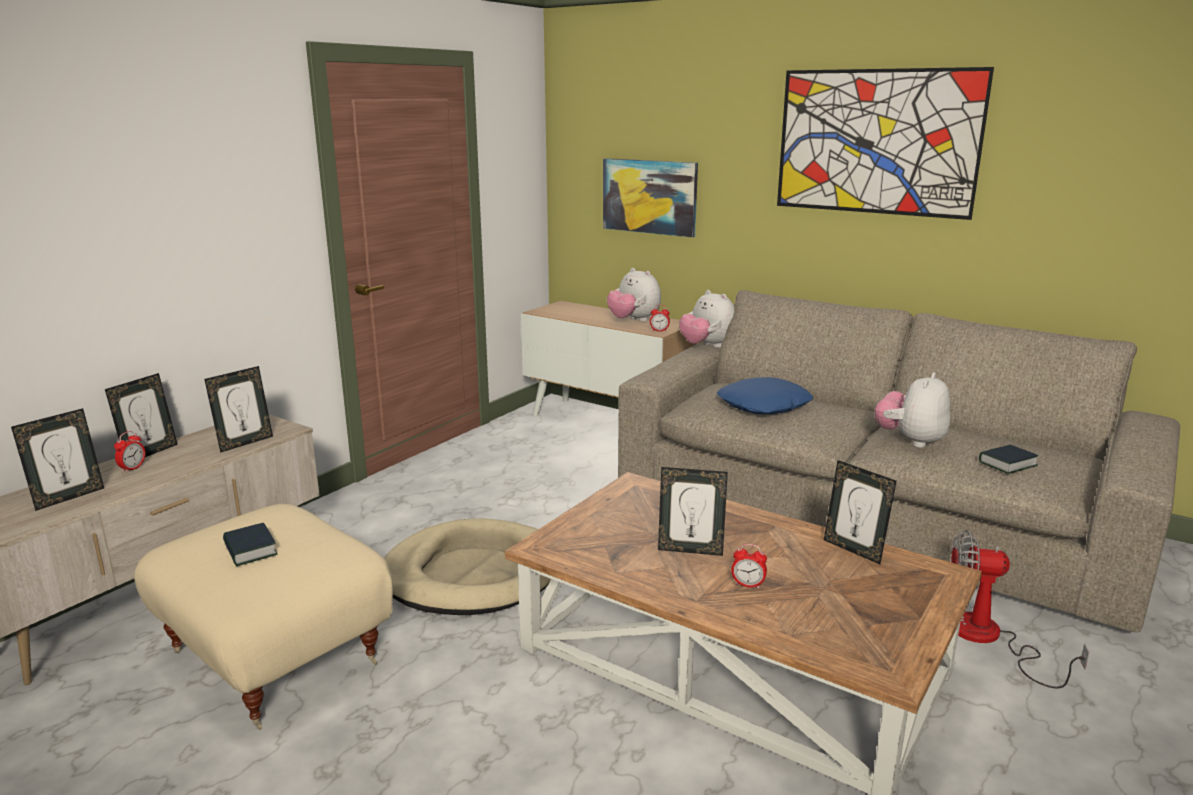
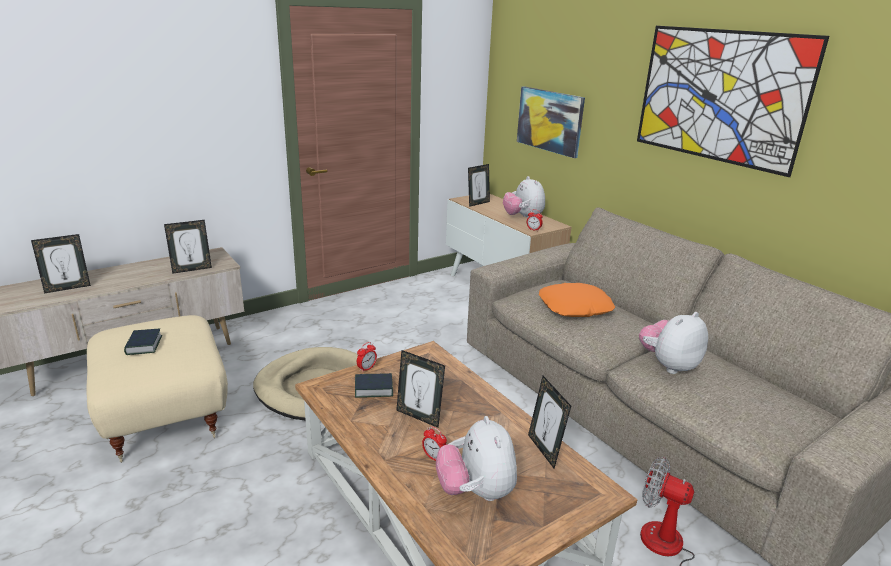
camera: 20 degrees right, 5 degrees up
(133, 468) = (117, 275): alarm clock -> alarm clock (366, 368)
(149, 453) = (135, 266): picture frame -> picture frame (478, 203)
(707, 346) = (565, 248): plush toy -> plush toy (476, 492)
(764, 406) = (575, 307): blue pillow -> orange pillow
(1007, 464) = (738, 407): book -> book (373, 389)

